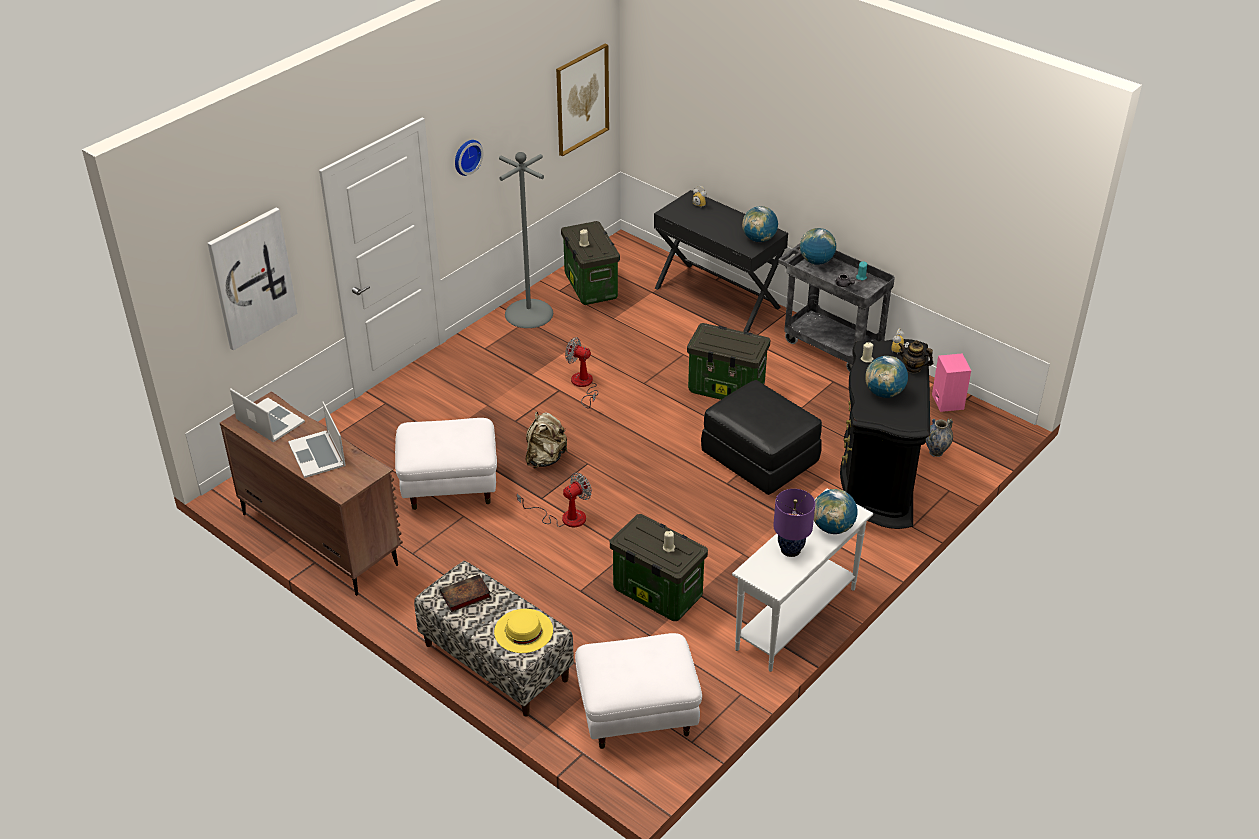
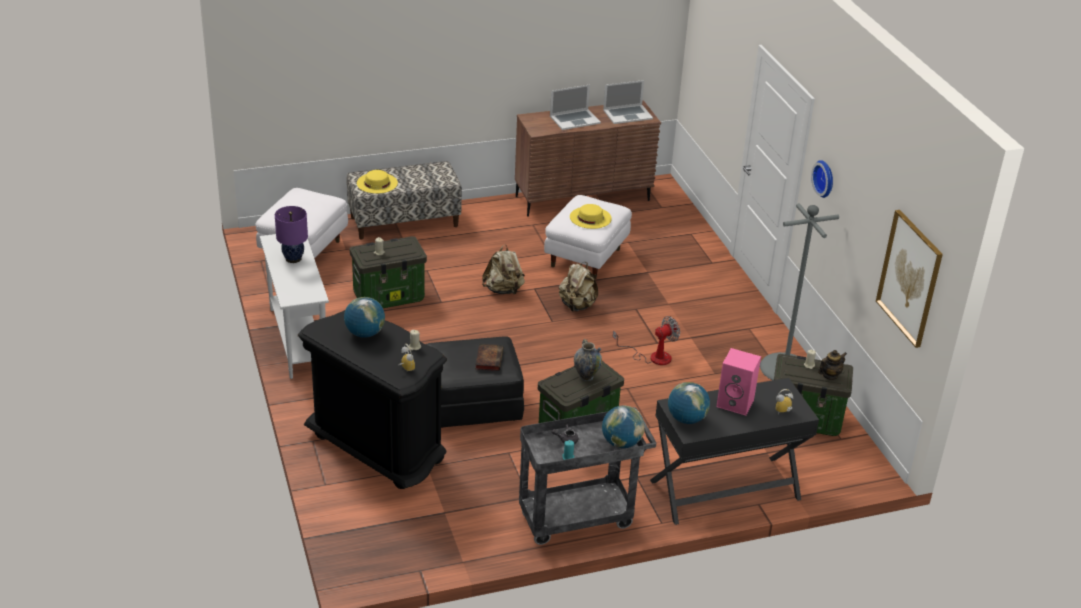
camera: 120 degrees right, 5 degrees down
(252, 278) = (717, 66): picture -> none
(317, 454) = (574, 119): laptop -> laptop turned 150 degrees clockwise
(452, 435) = (590, 217): none -> yellow hat
(464, 596) = (429, 175): book -> book (489, 359)
(564, 517) = (503, 290): fan -> beige backpack
(832, 528) = (289, 283): globe -> none
(913, 368) = (376, 364): teapot -> teapot (829, 375)
(936, 452) = (375, 505): vase -> vase (586, 376)
(946, 401) = (430, 554): pink speaker -> pink speaker (736, 403)

